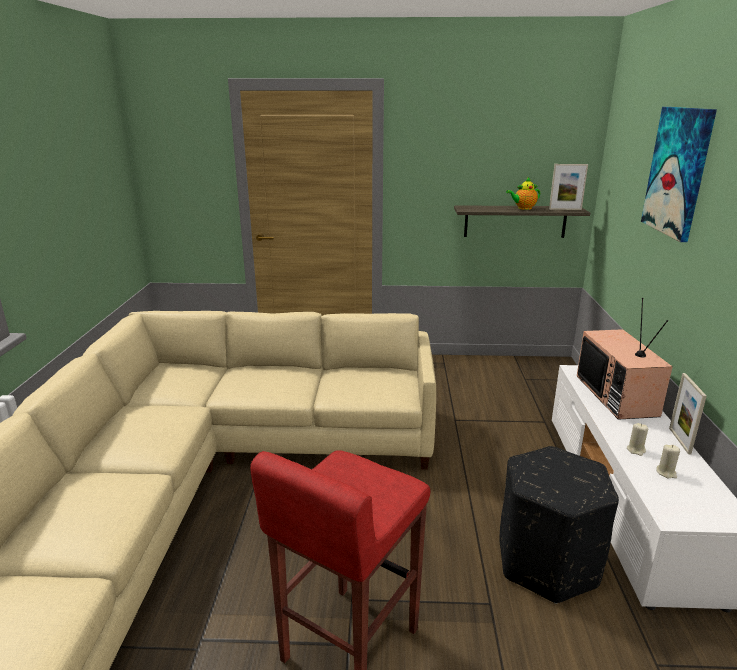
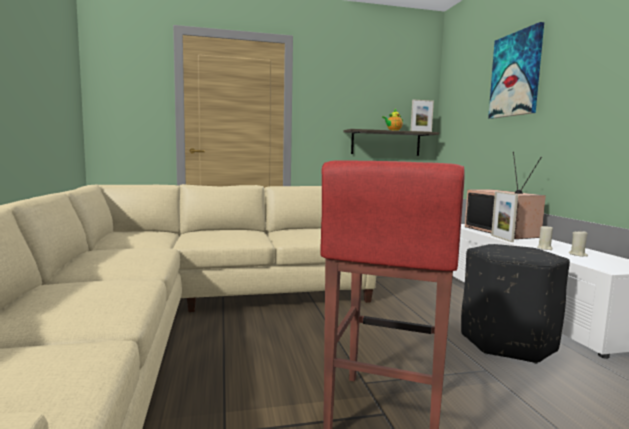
camera: 15 degrees left, 15 degrees down
(679, 440) = (566, 244): picture frame -> picture frame (502, 238)

